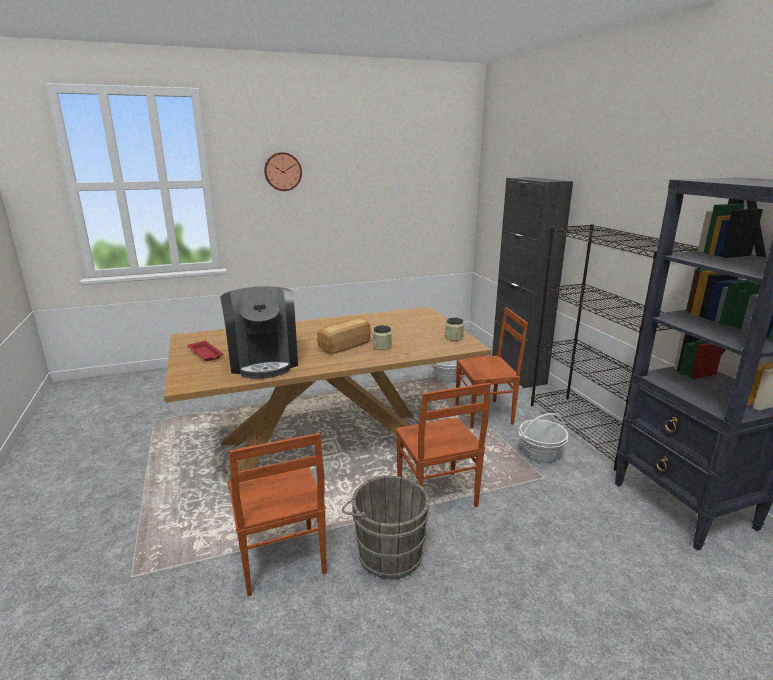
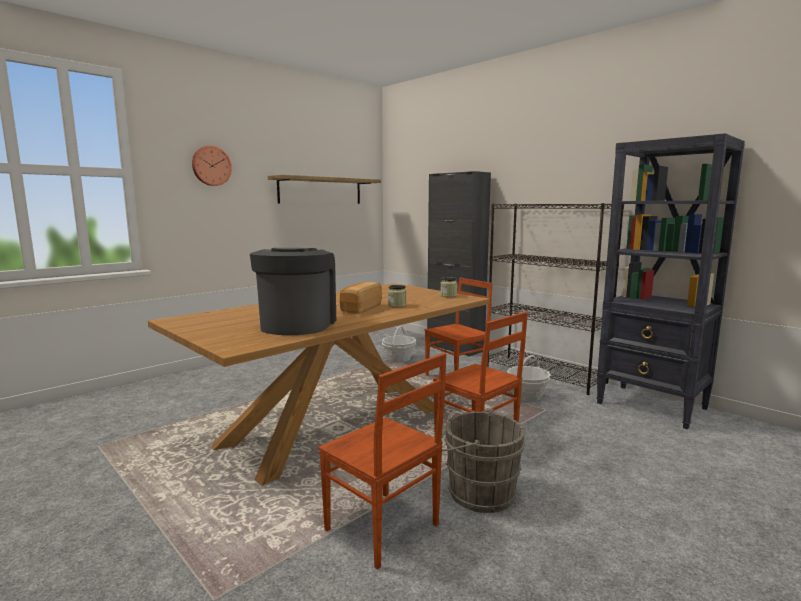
camera: 25 degrees left, 10 degrees down
(206, 354) = (220, 327): red tray -> none
(264, 361) = (297, 324): coffee machine -> coffee machine turned 135 degrees counterclockwise
(400, 189) = (321, 191): none -> shelf

